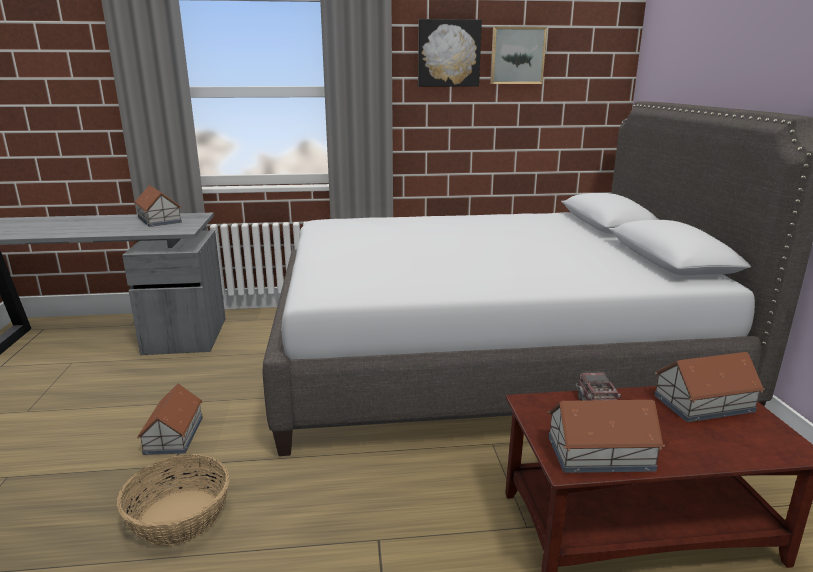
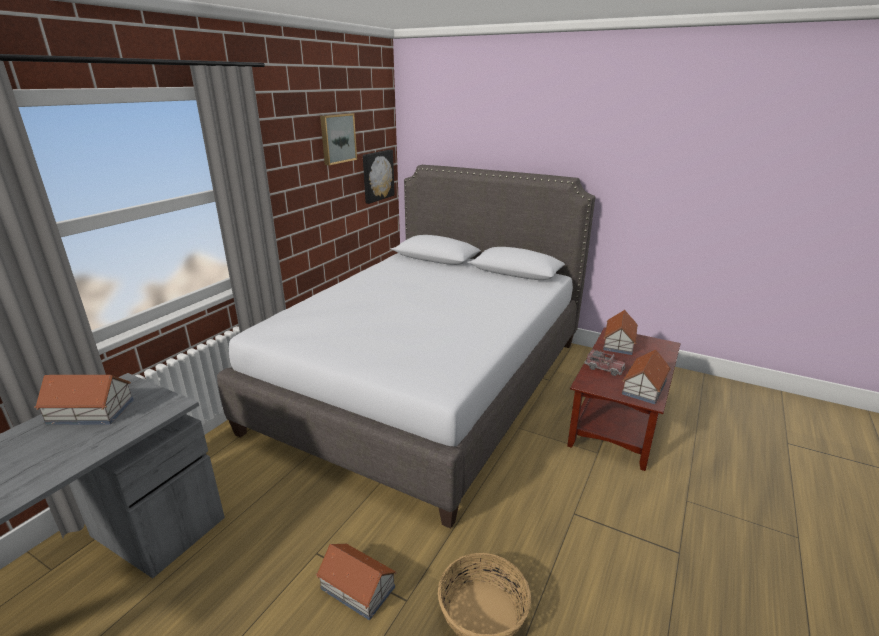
camera: 55 degrees left, 5 degrees up
(448, 53) = (295, 142): picture -> picture (377, 175)

